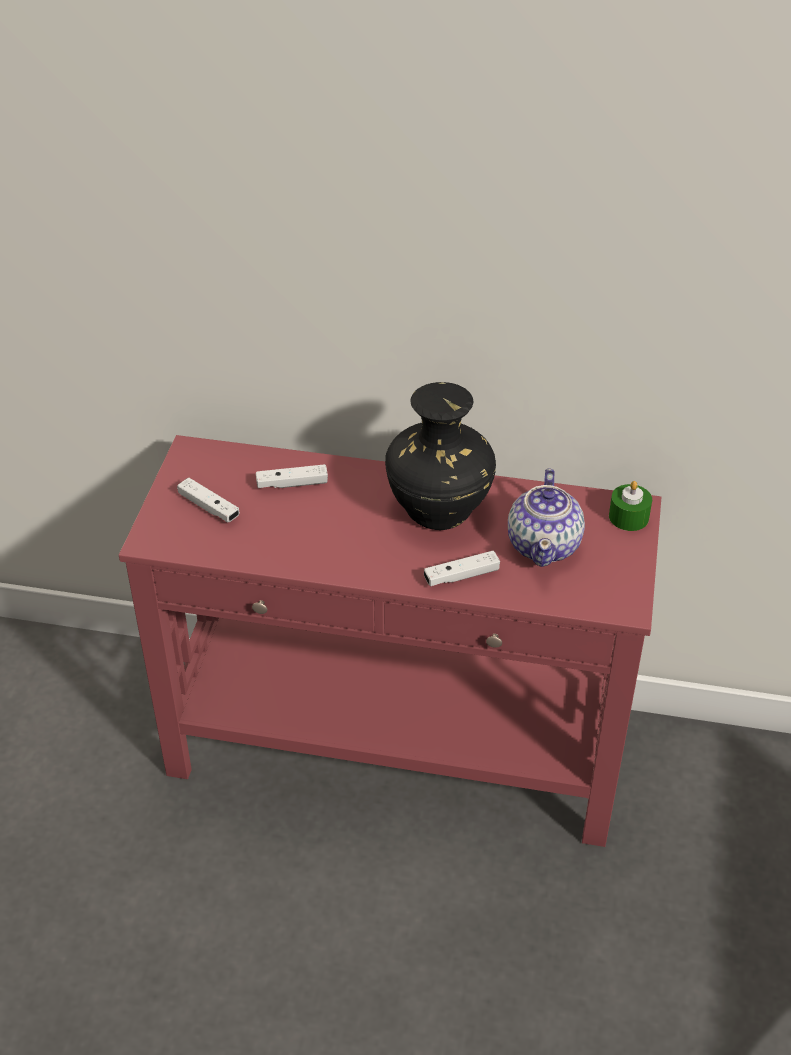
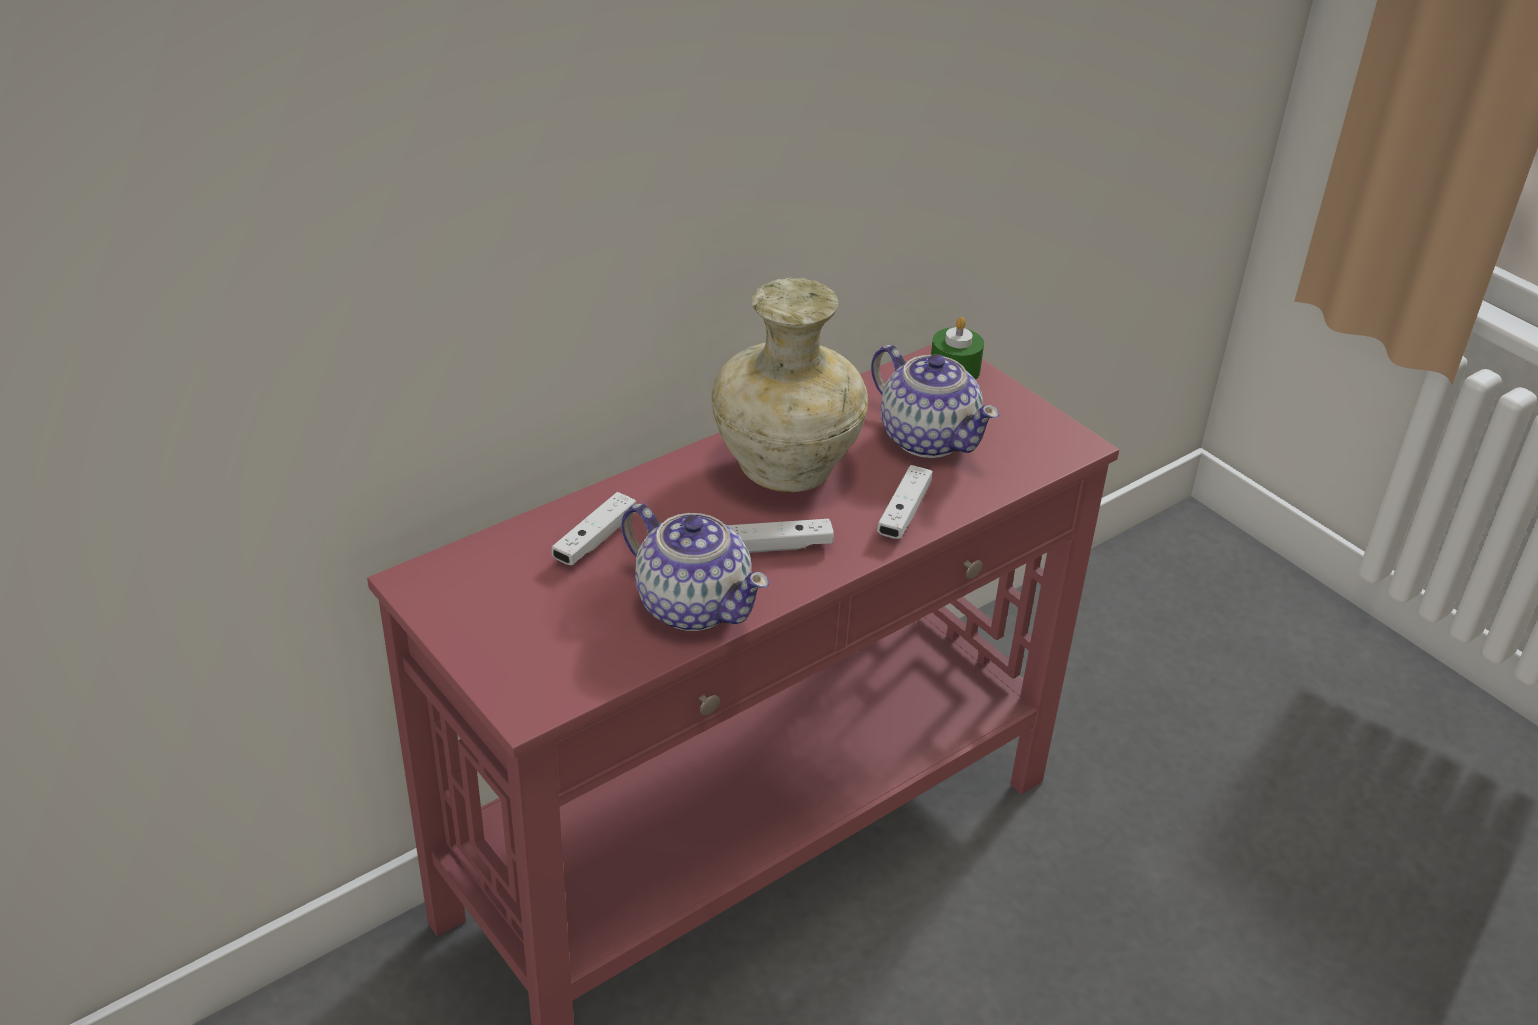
camera: 50 degrees left, 5 degrees down
(209, 507) = (540, 624): white game controller -> white game controller (778, 546)
(286, 546) = (693, 604): none -> teapot
(437, 511) = (786, 470): black vase -> beige vase

